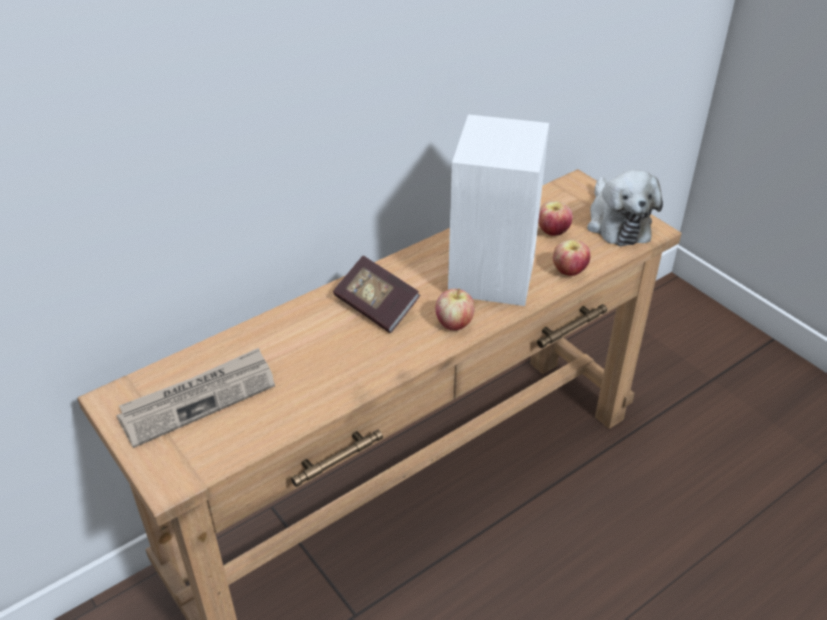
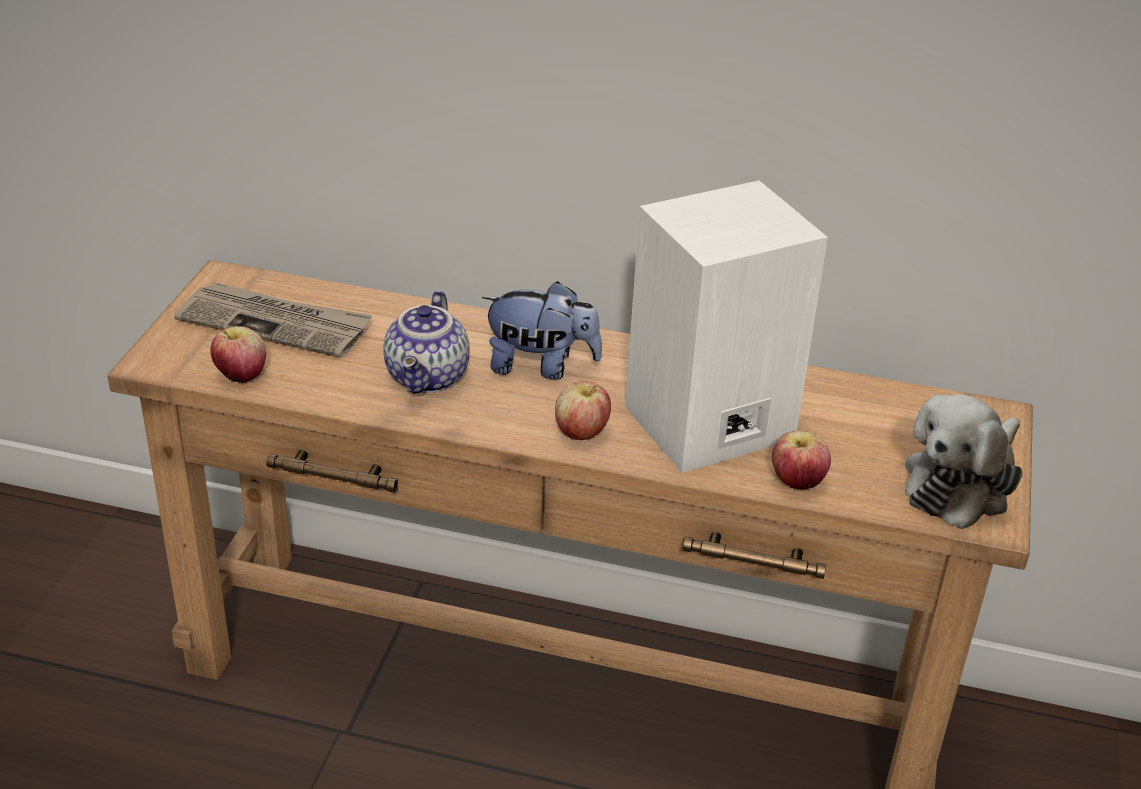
camera: 50 degrees right, 5 degrees down
(337, 358) = (429, 378): none -> teapot
(376, 307) = (541, 366): book -> plush toy
(553, 232) = (859, 437): apple -> apple (241, 376)

